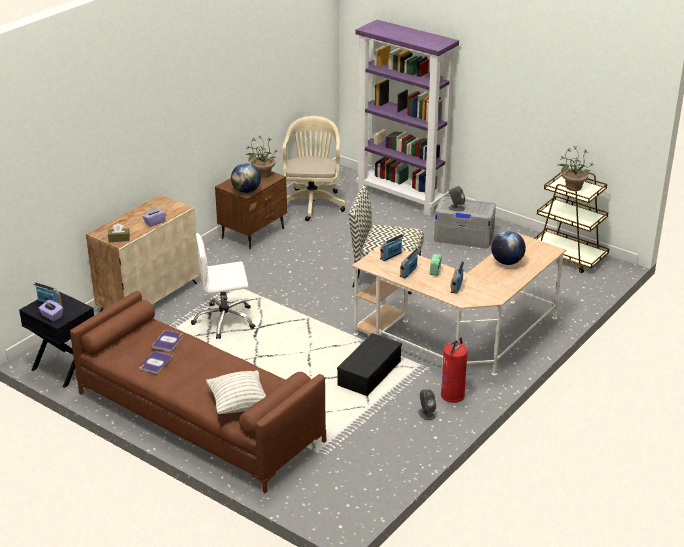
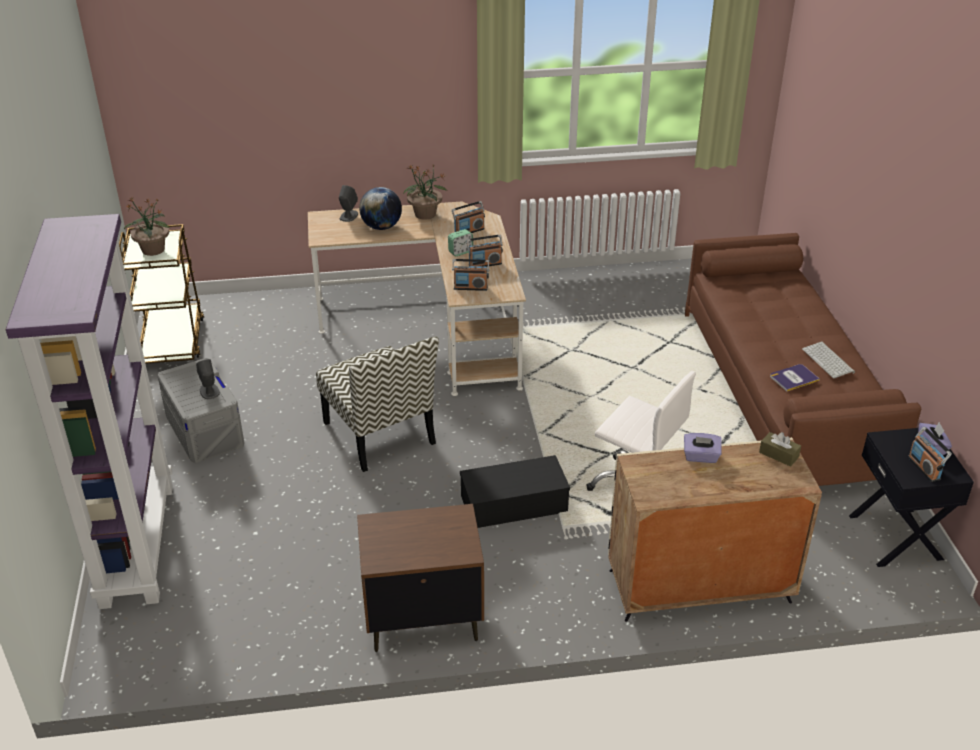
camera: 135 degrees left, 5 degrees up
(156, 363) = (829, 361): book -> keyboard
(239, 404) = (779, 289): pillow -> none
(246, 191) = (454, 519): globe -> none
(262, 174) = (381, 541): potted plant -> potted plant (425, 214)
(312, 202) = (254, 625): beige office chair -> none
(369, 373) = (565, 346): black storage box -> black storage box (512, 504)
(426, 414) = (570, 291): grey speaker -> grey speaker (348, 216)
(453, 395) = (524, 292): fire extinguisher -> none

